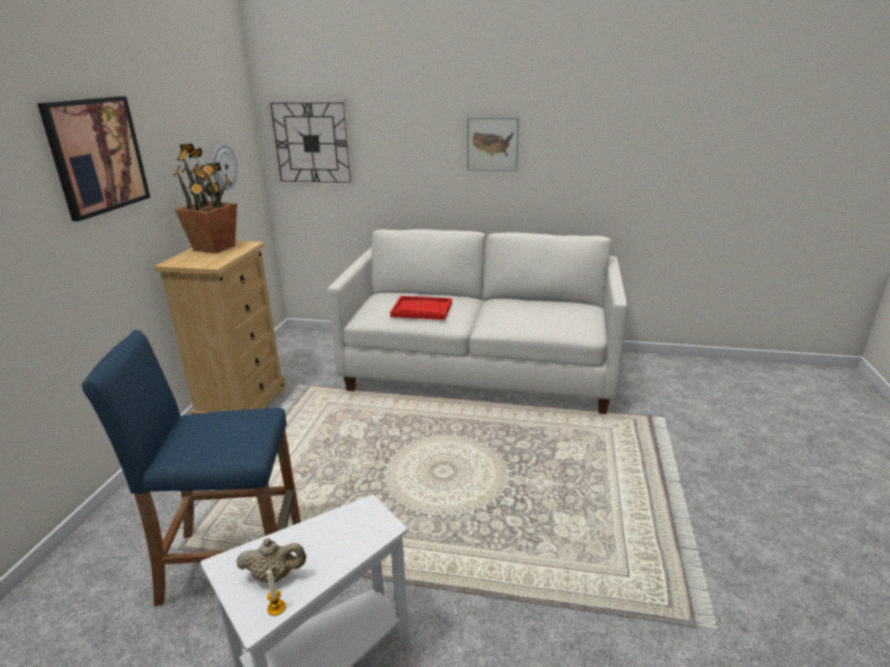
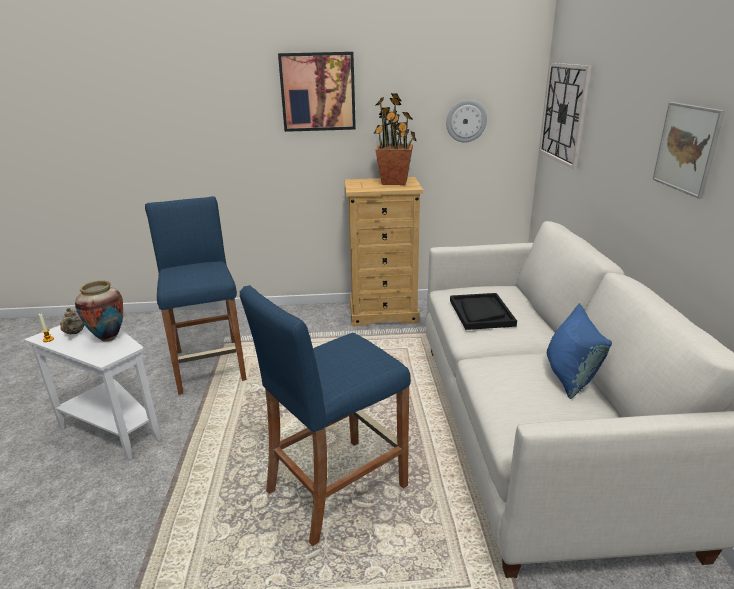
camera: 75 degrees right, 0 degrees up
(323, 531) = (108, 338): none -> vase
(421, 310) = (481, 313): red tray -> black tray
(510, 473) = (336, 488): none -> blue stool
(524, 303) = (570, 377): none -> blue pillow

